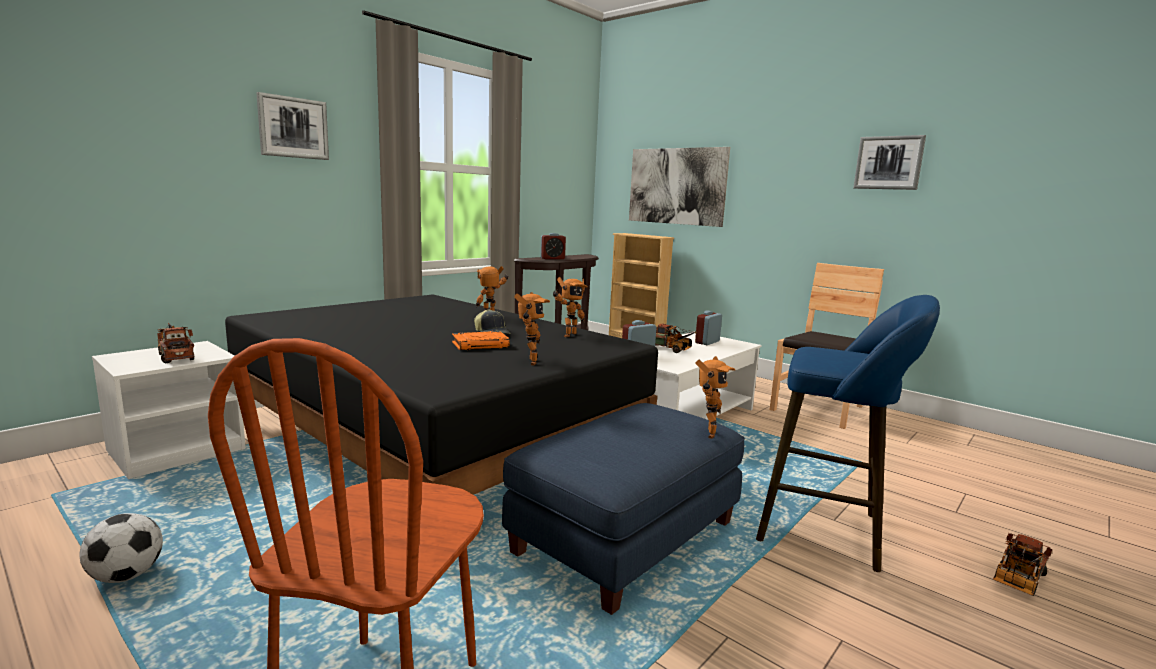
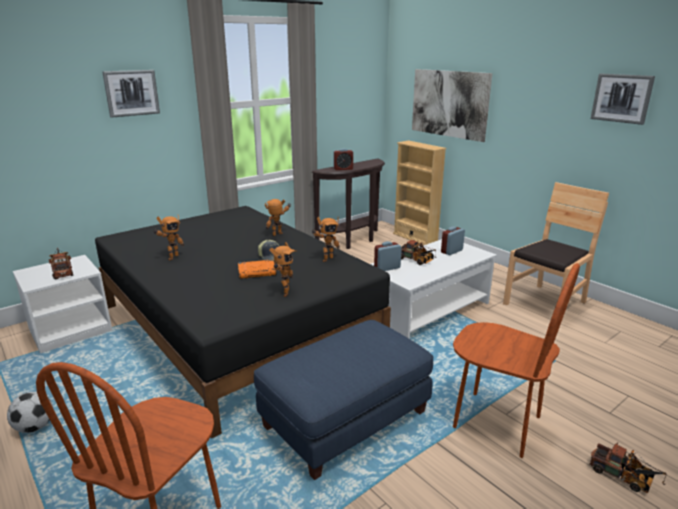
camera: 10 degrees right, 10 degrees up
(707, 433) = (401, 355): toy robot -> toy robot (171, 257)
(827, 530) = (496, 422): blue stool -> brown chair
(1017, 580) = (624, 477): toy truck -> toy truck turned 105 degrees counterclockwise

